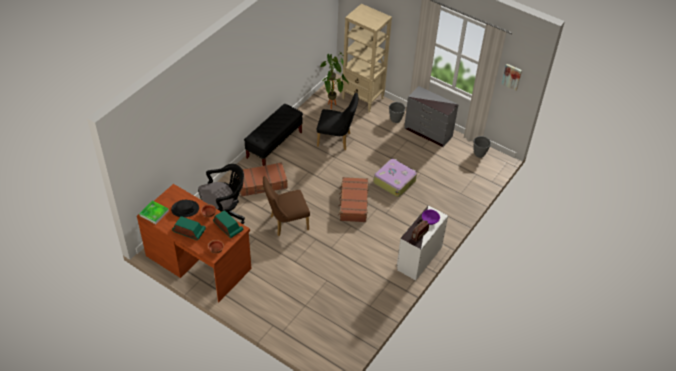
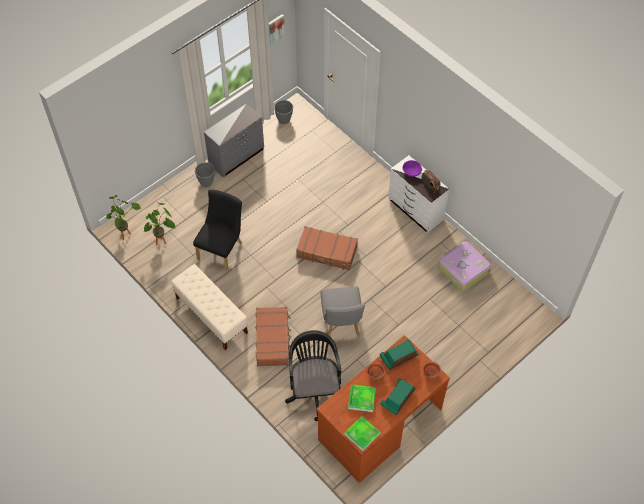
camera: 75 degrees left, 10 degrees up
(185, 209) = (361, 399): black hat -> tray
(274, 145) = (211, 316): black bench -> beige bench
(286, 223) = (341, 324): brown chair -> grey chair
(363, 99) = (159, 207): beige bookcase -> none
(394, 181) = (303, 206): suitcase -> suitcase (463, 269)

